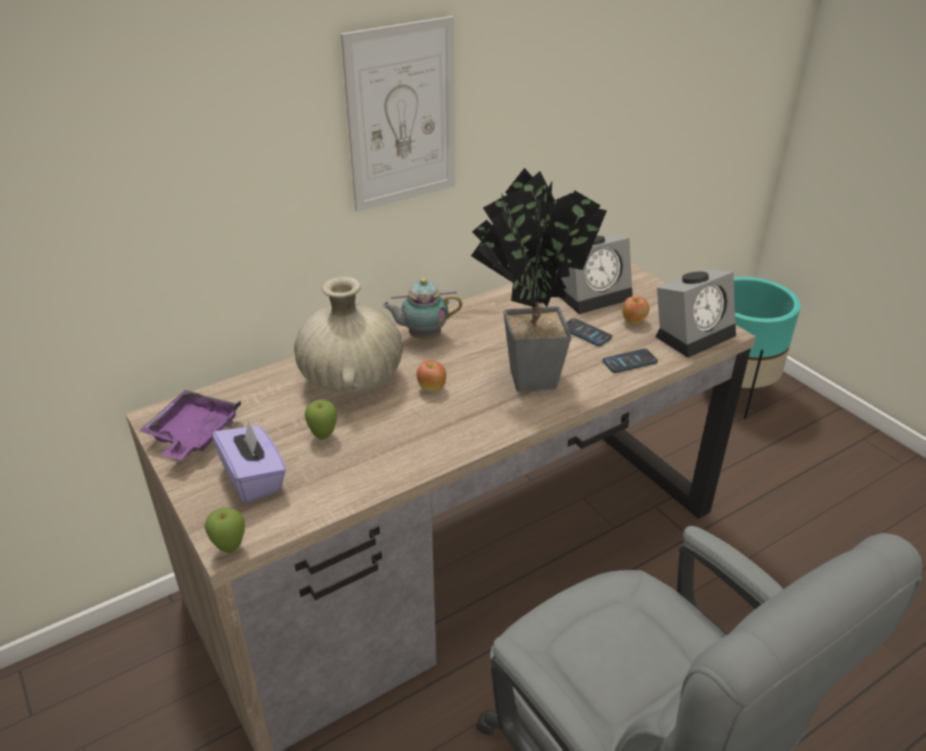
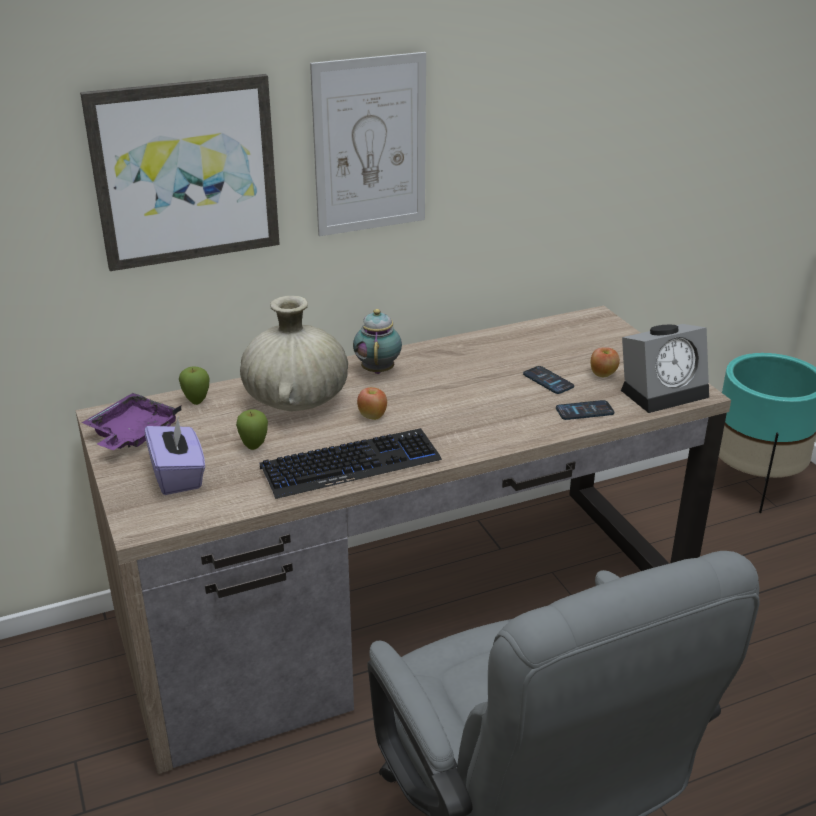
camera: 10 degrees right, 5 degrees down
(219, 158) = (185, 172): none -> picture
(230, 548) = (140, 530): apple -> apple (196, 402)
(422, 336) = (378, 369): teapot -> teapot turned 90 degrees clockwise
(426, 445) = (351, 465): none -> keyboard
(524, 376) = (469, 414): potted plant -> none
(594, 294) = (570, 346): alarm clock -> none

